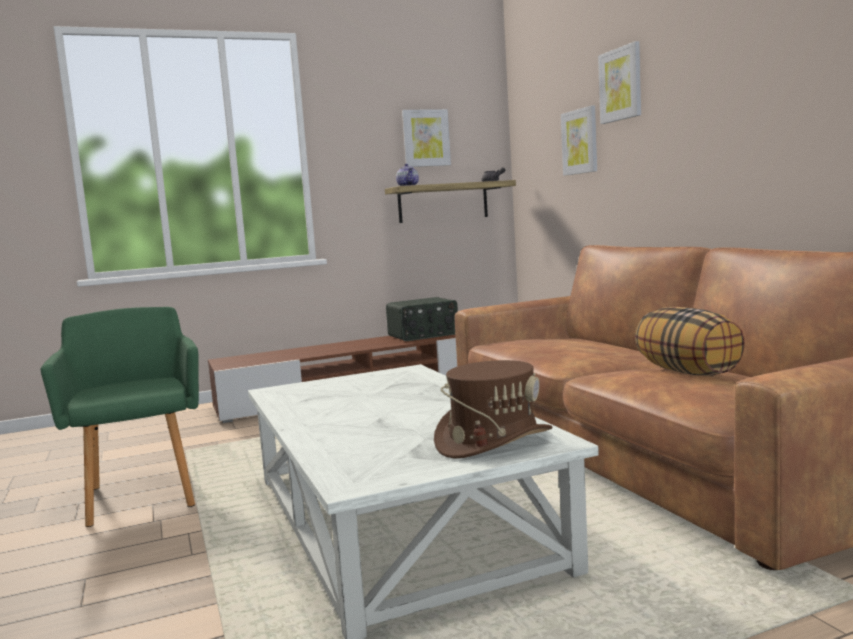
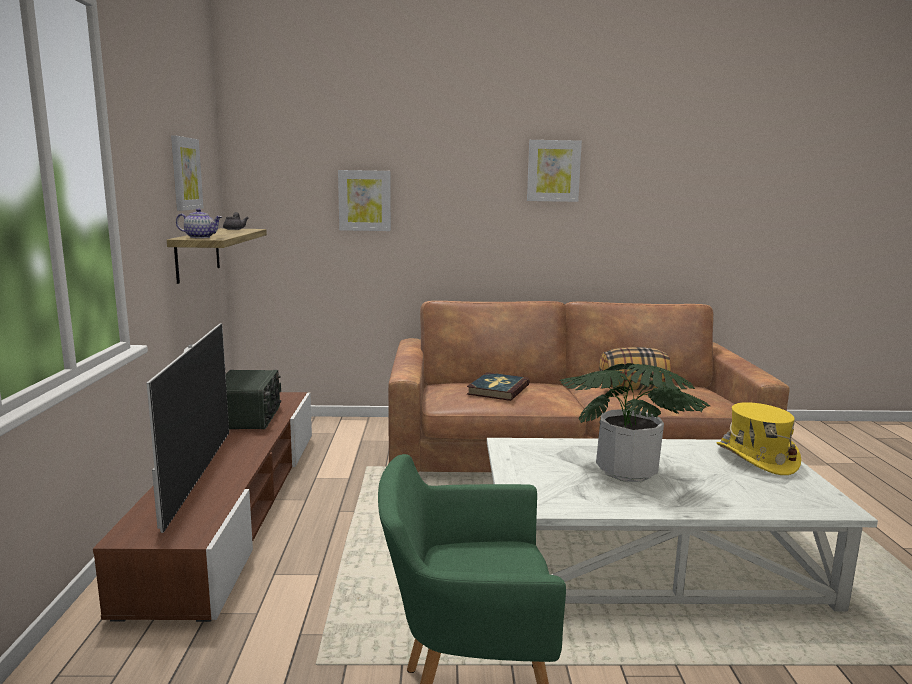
camera: 70 degrees left, 5 degrees up
(310, 350) = (198, 476): none -> television
(381, 403) = (626, 471): none -> potted plant
(493, 441) = (756, 458): brown hat -> yellow hat
(554, 342) = (498, 389): none -> book
(621, 84) = (428, 159): picture -> picture (553, 171)

